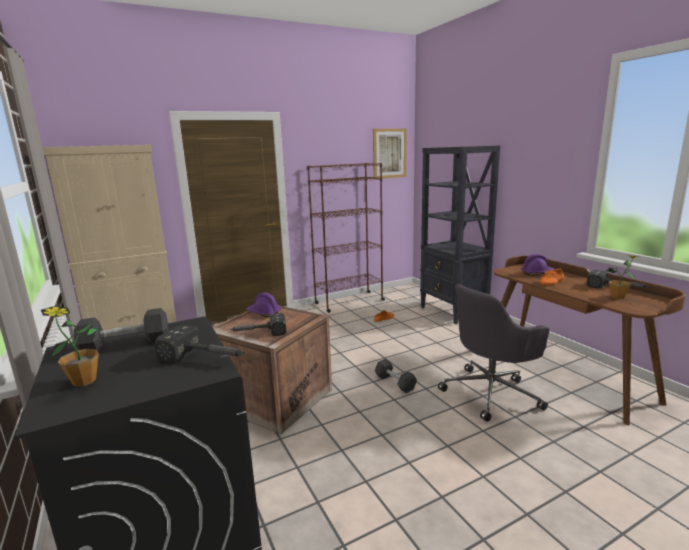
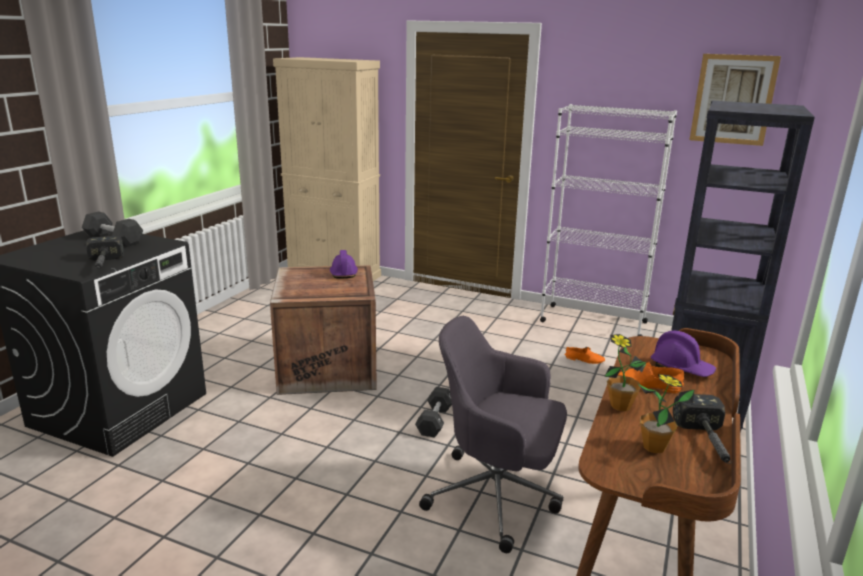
camera: 50 degrees right, 5 degrees up
(84, 381) = (51, 250): potted plant -> potted plant (620, 406)
(258, 333) = (294, 286): hammer -> none
(349, 302) = (592, 322): brown bookcase -> white bookcase

